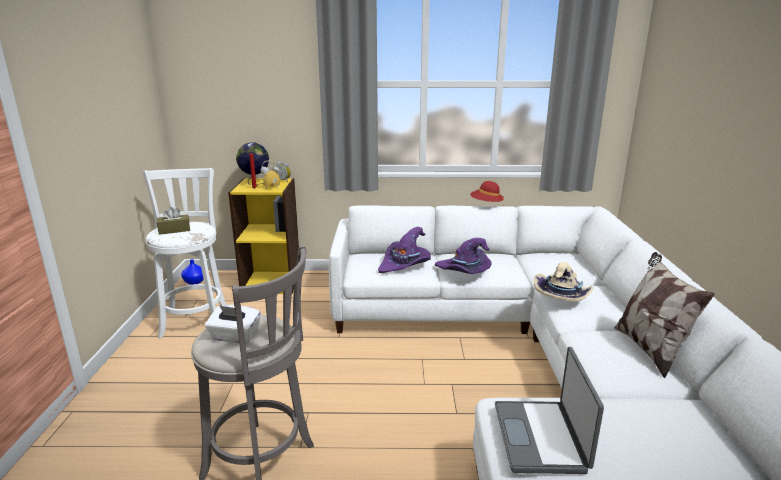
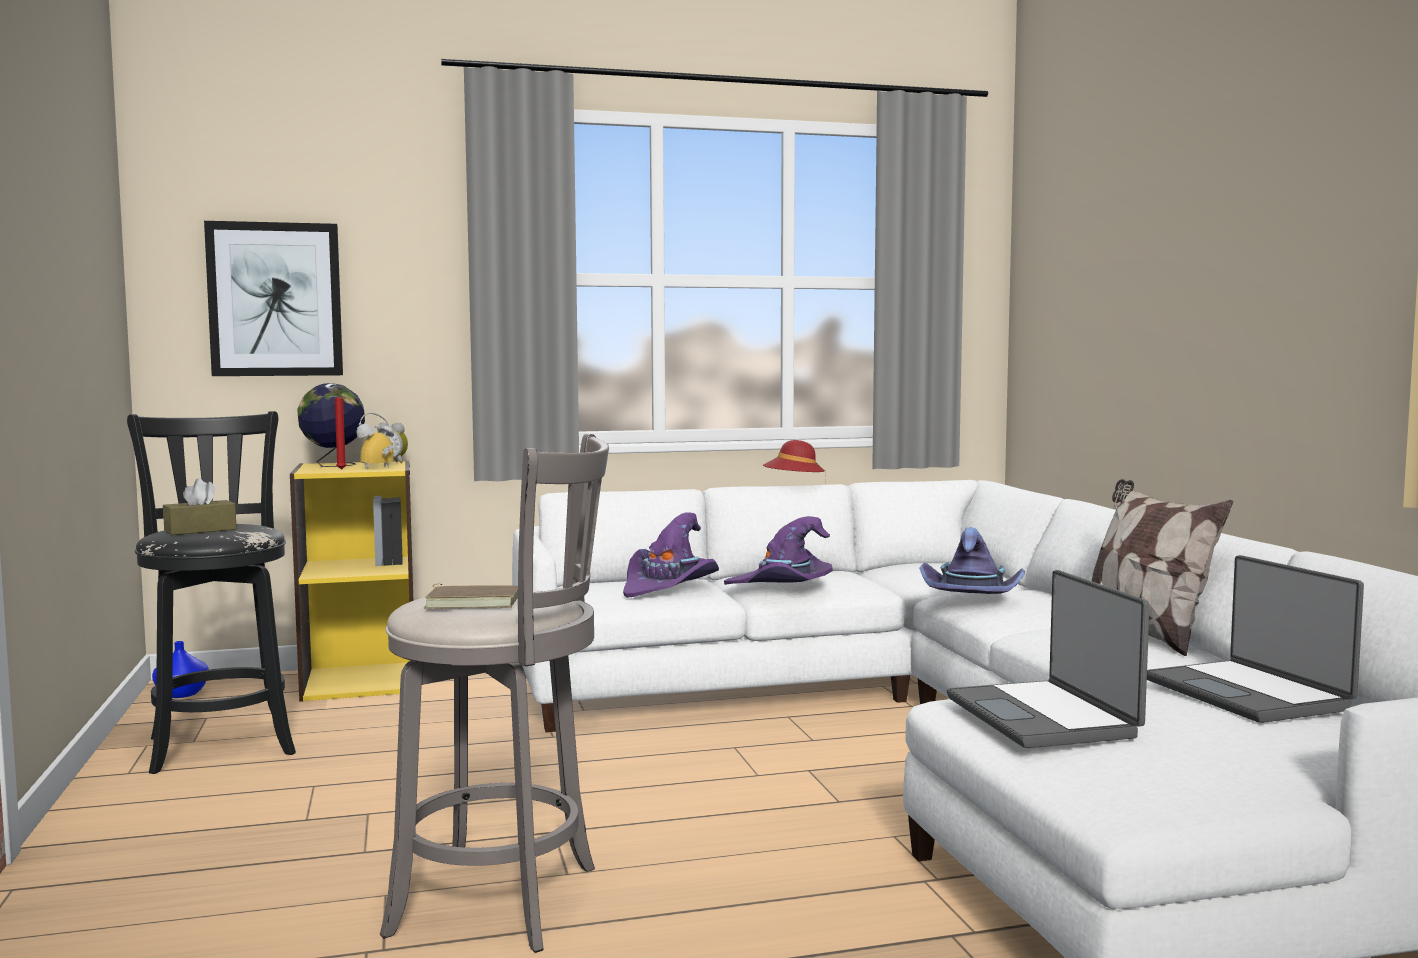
camera: 15 degrees left, 15 degrees down
(195, 320) = (222, 743): white stool -> black stool
(227, 96) = (275, 299): none -> picture
(234, 337) = (474, 602): white tissue box -> brown book
(562, 296) = (971, 599): beige hat -> purple hat
(683, 435) = (1248, 694): none -> laptop

